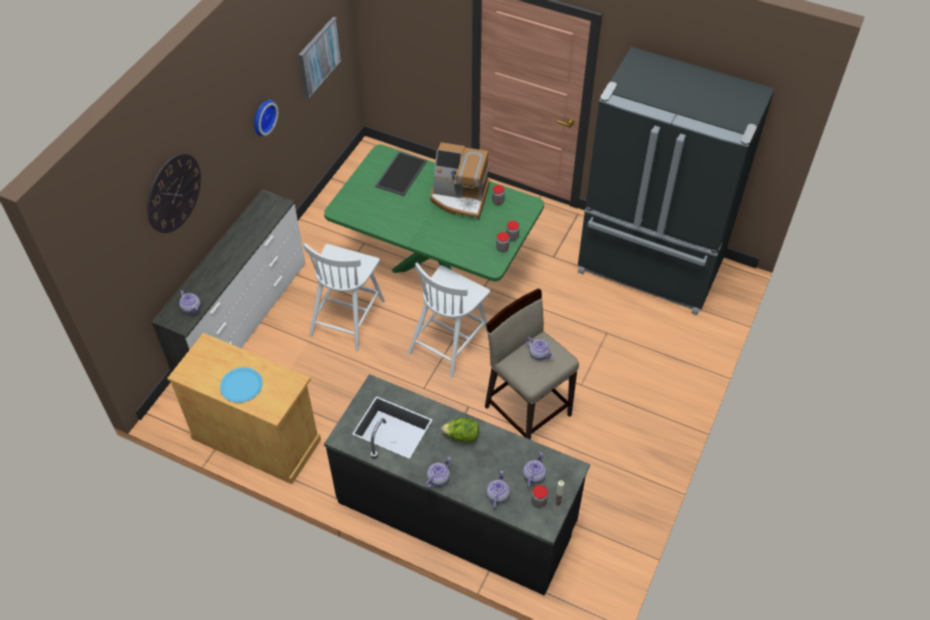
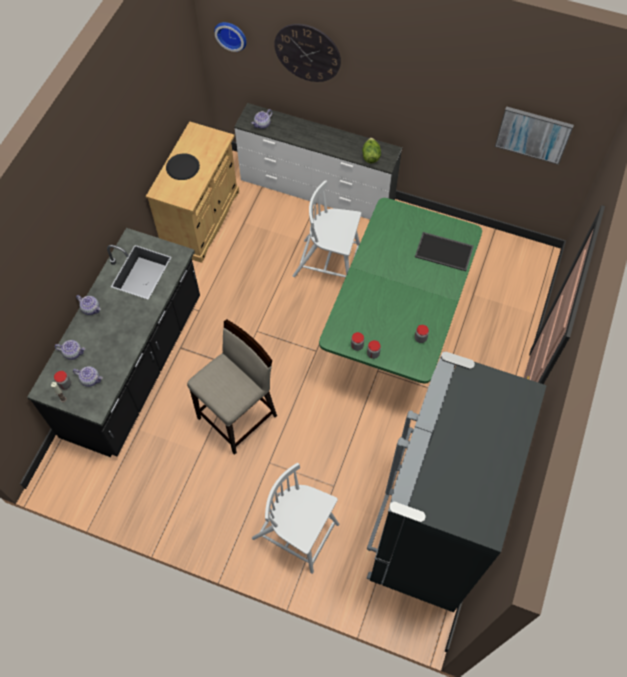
camera: 85 degrees right, 10 degrees up
(241, 385) = (183, 167): blue plate -> black plate
(262, 117) = (433, 104): wall clock -> wall clock (231, 34)
(450, 341) = (310, 347): white chair -> white chair (297, 532)
(460, 197) = (420, 304): coffee machine -> none
(461, 436) = (131, 322): lettuce -> lettuce (370, 156)
(539, 354) = (232, 385): teapot -> none

